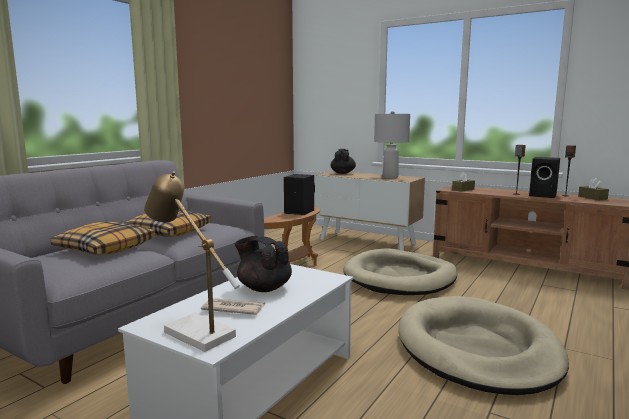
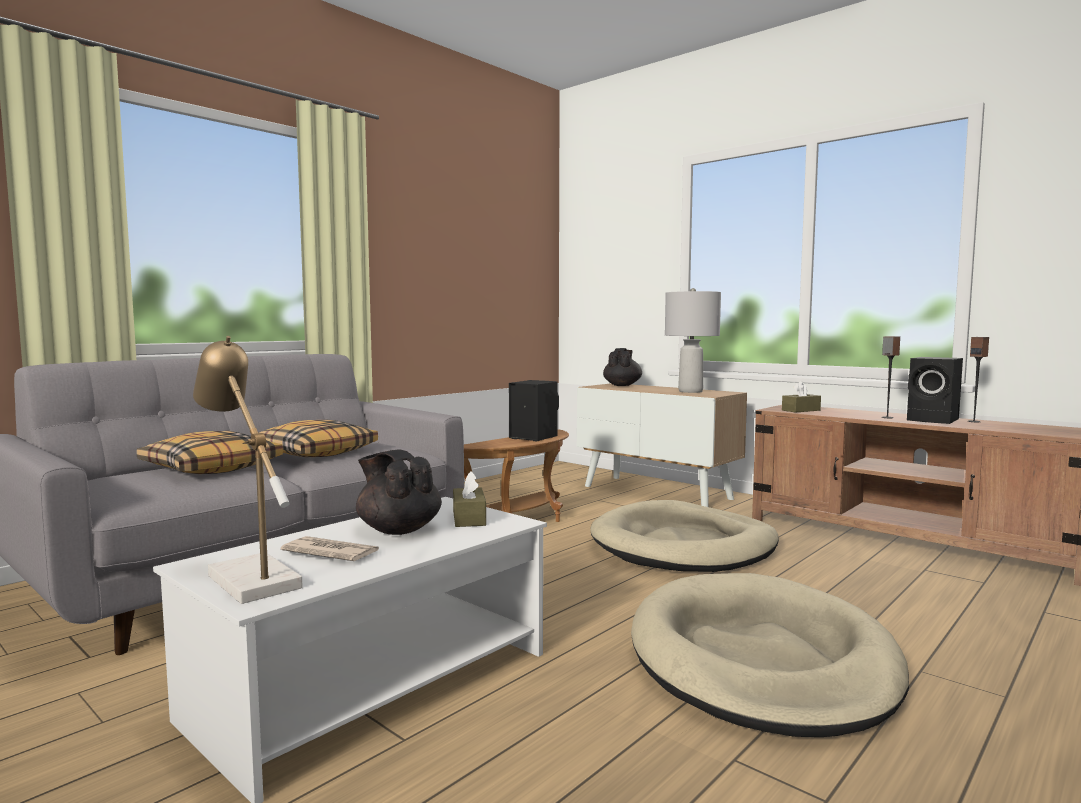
camera: 10 degrees right, 5 degrees down
(592, 197) = (1021, 425): brown tissue box -> brown tissue box (469, 518)

